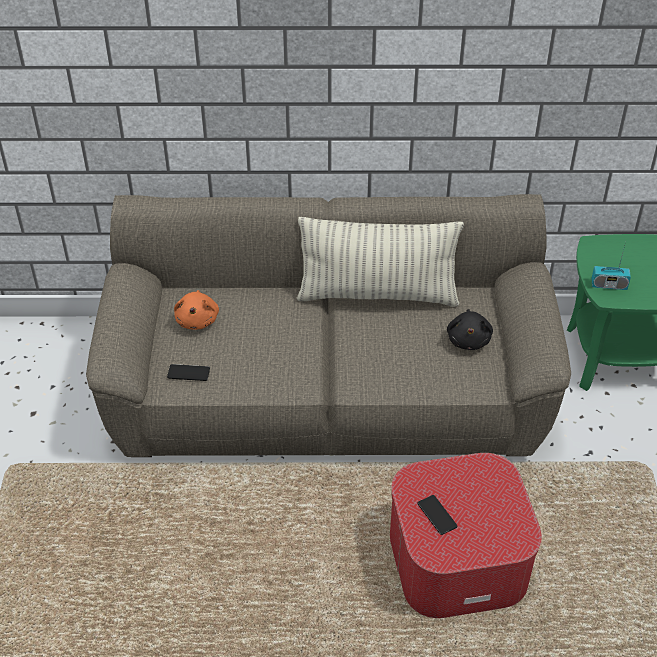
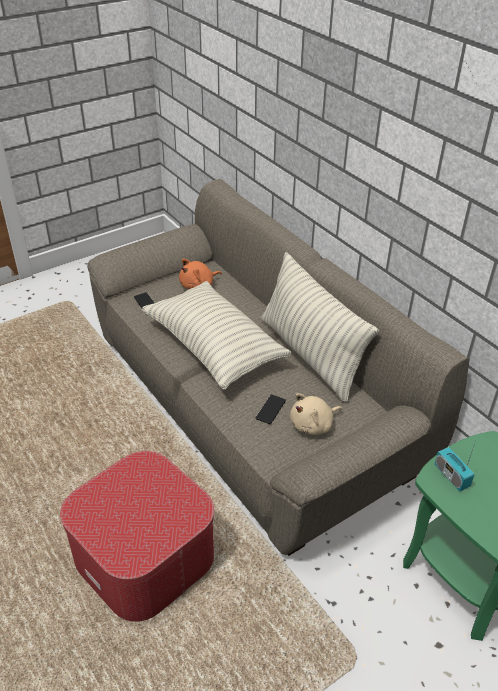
camera: 55 degrees right, 5 degrees down
(309, 353) = (214, 347): none -> pillow
(437, 515) = (119, 493): phone -> phone (270, 409)
(468, 339) = (313, 425): black plush toy -> beige plush toy

